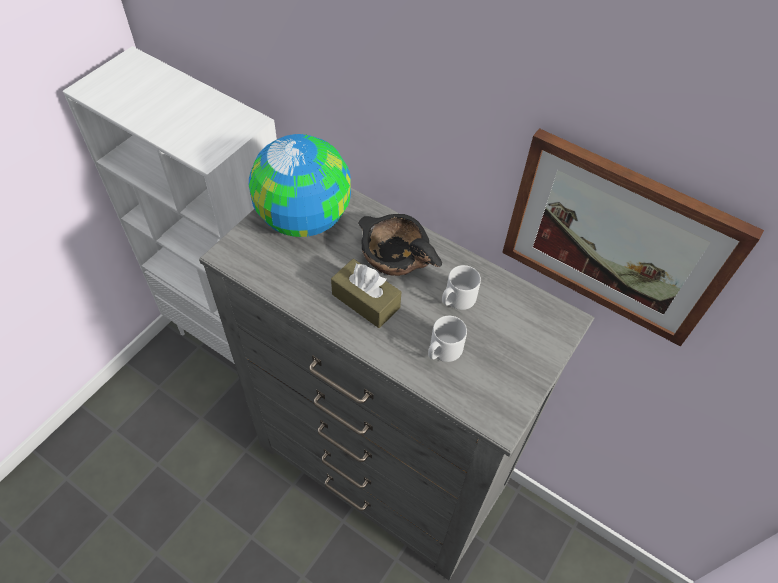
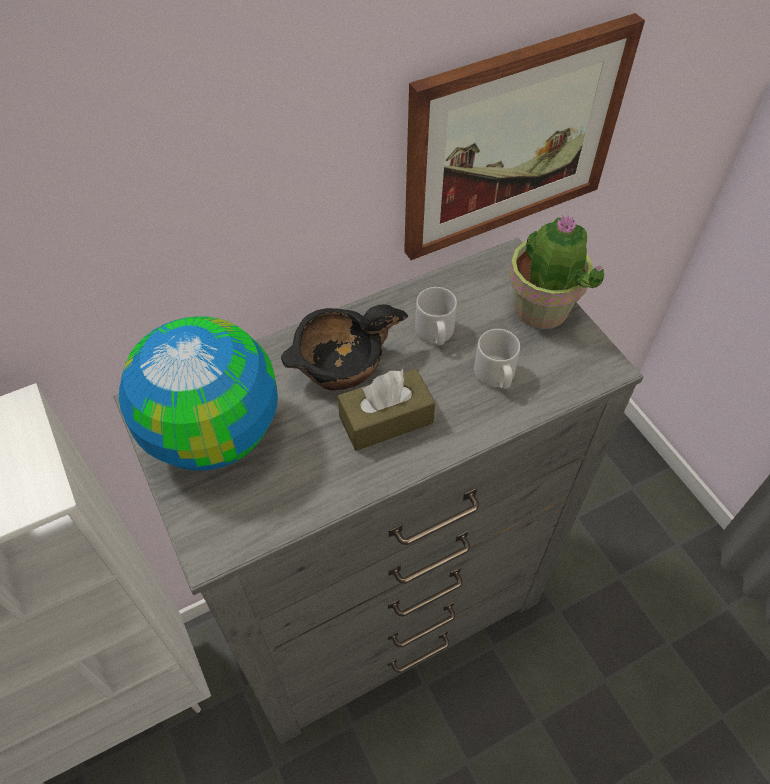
camera: 60 degrees left, 0 degrees up
(528, 358) = (541, 309): none -> potted plant

